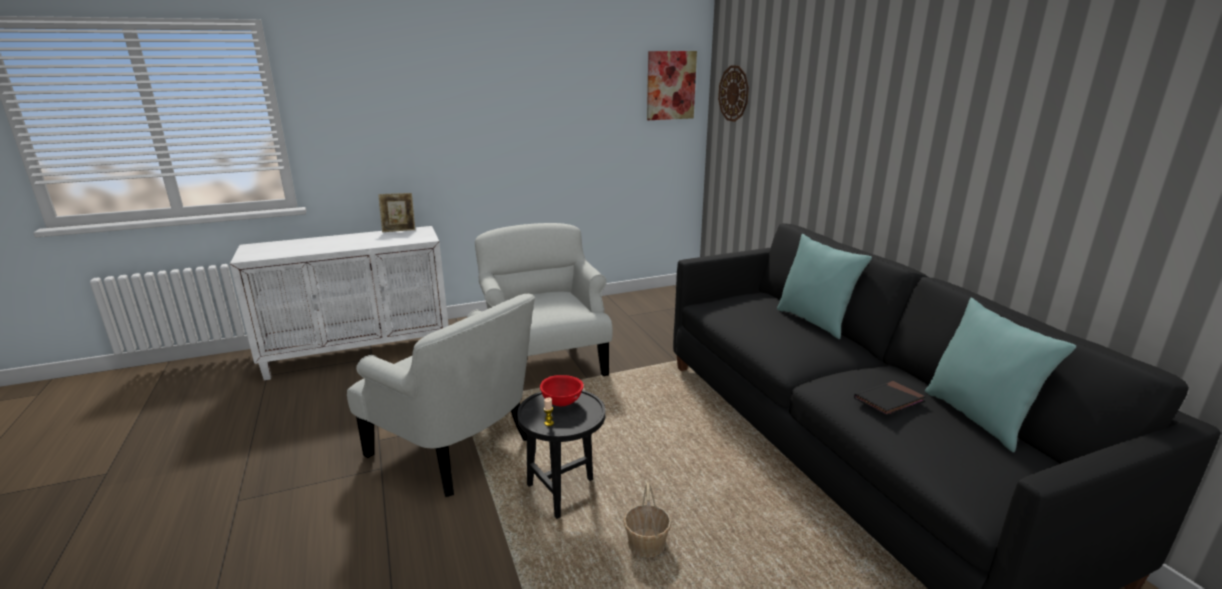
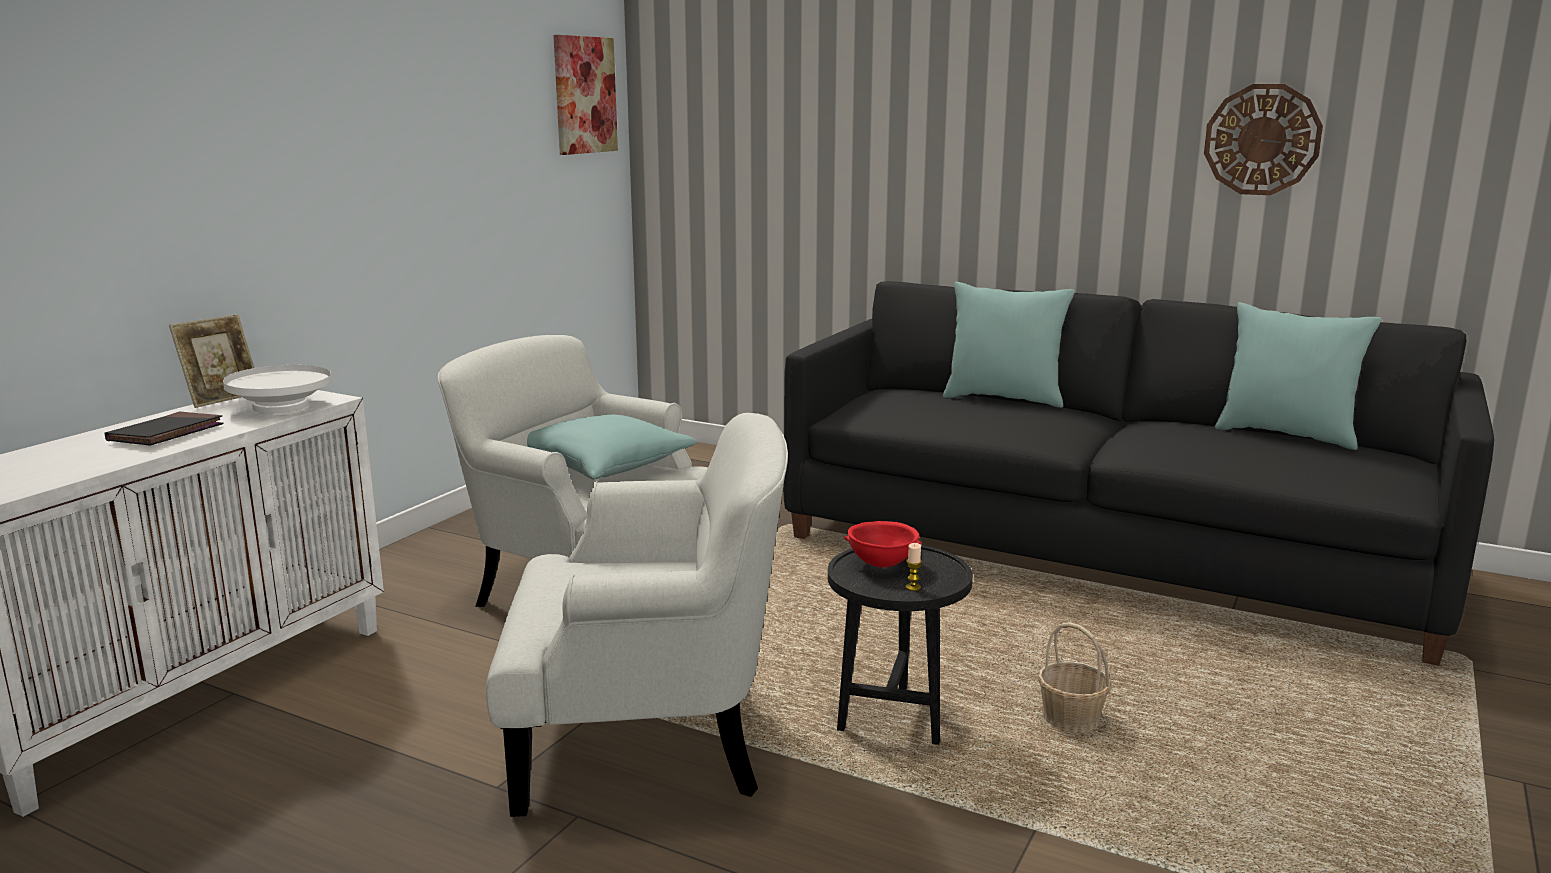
camera: 40 degrees left, 5 degrees down
(405, 239) = (281, 407): none -> white bowl
(554, 300) = (604, 467): none -> turquoise pillow
(733, 93) = (694, 105): wall clock -> wall clock (1262, 139)
(889, 401) = (1213, 441): black book -> black book (166, 434)

